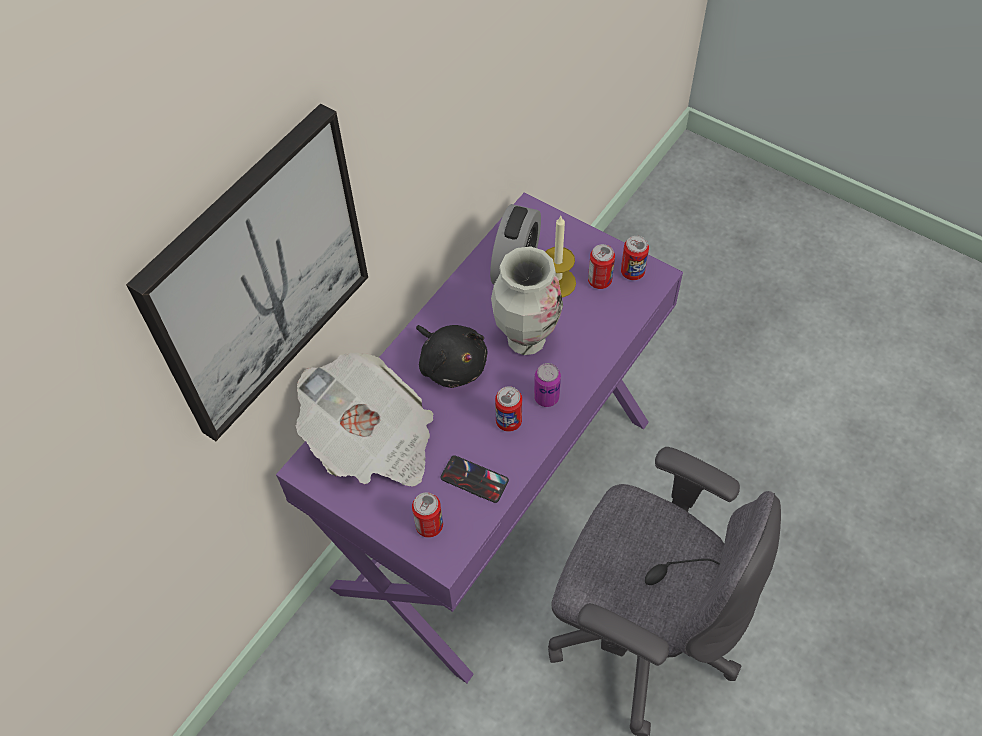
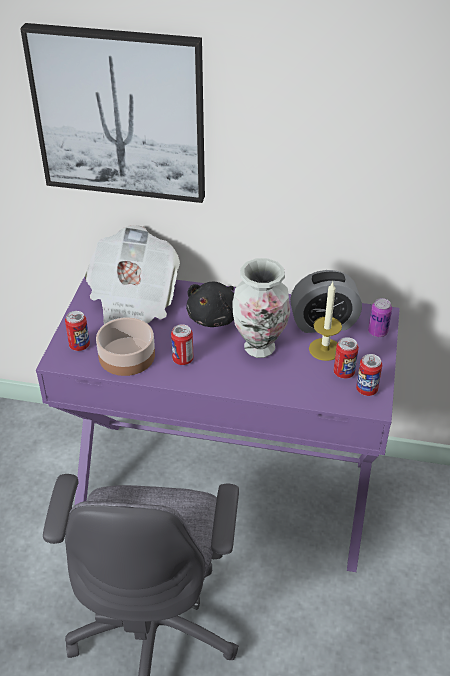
camera: 65 degrees right, 15 degrees down
(474, 479) = (126, 356): phone -> bowl
(546, 397) = (215, 373): can -> can (377, 332)

